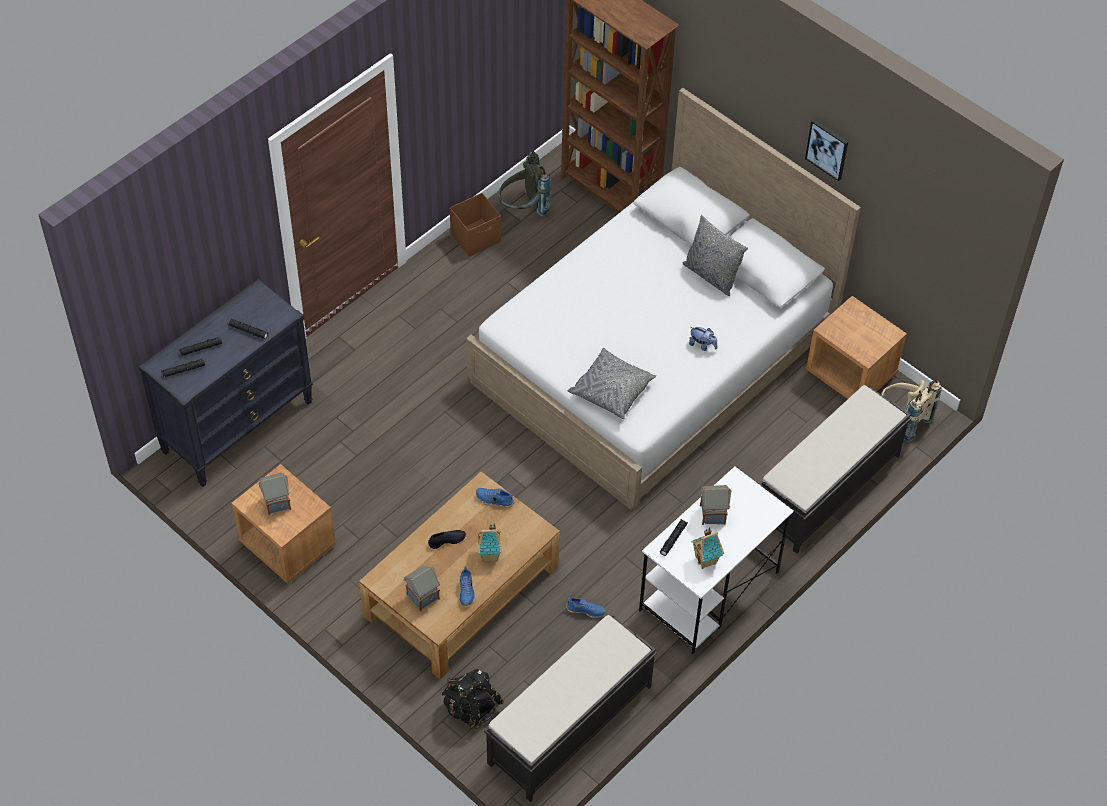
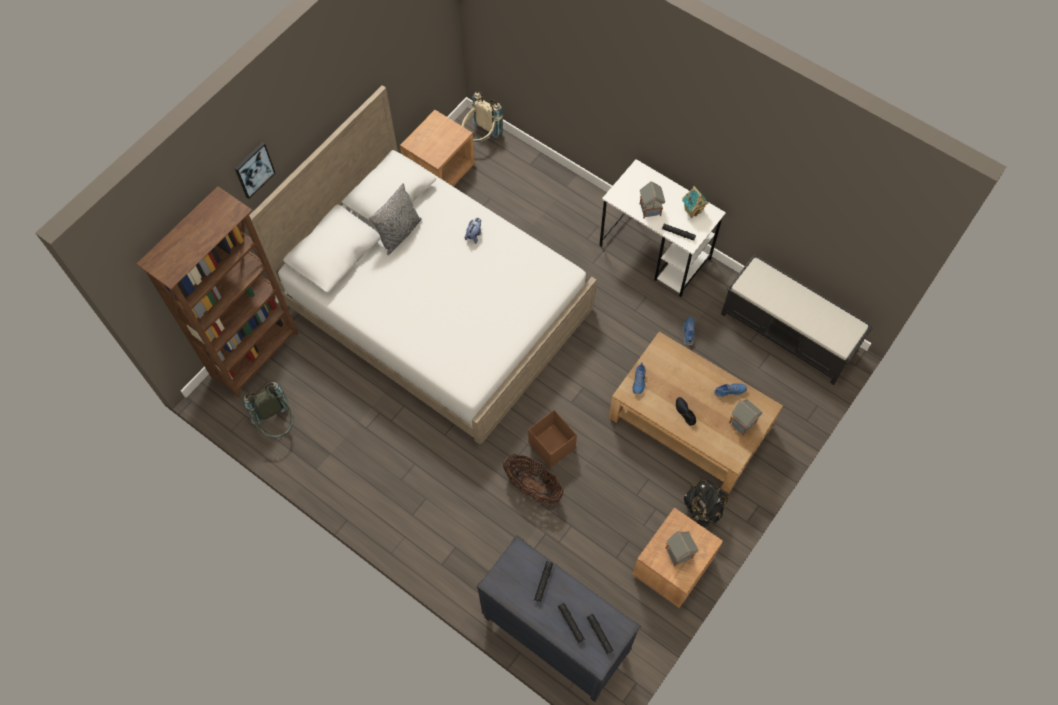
camera: 95 degrees left, 10 degrees up
(410, 425) = (533, 486): none -> basket
(472, 709) = (791, 401): black backpack -> black backpack (702, 508)
(476, 238) = (314, 460): brown storage box -> brown storage box (551, 445)
(490, 555) = (692, 378): toy house -> none
(611, 390) = (530, 296): grey pillow -> none
(826, 489) = (550, 183): black bench -> none
(827, 149) = (343, 89): picture -> picture (254, 169)

